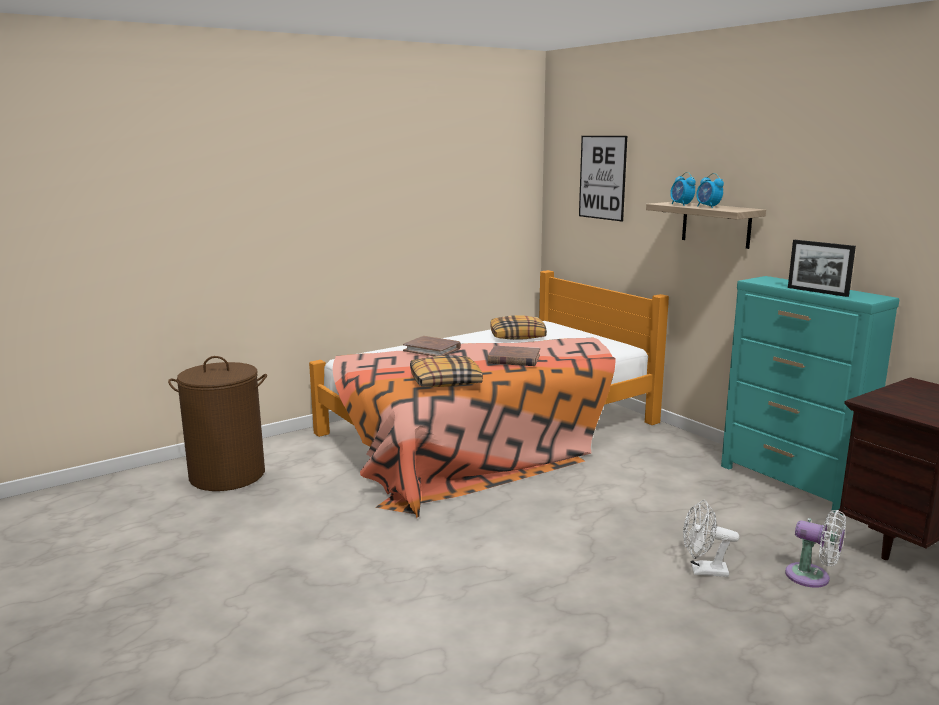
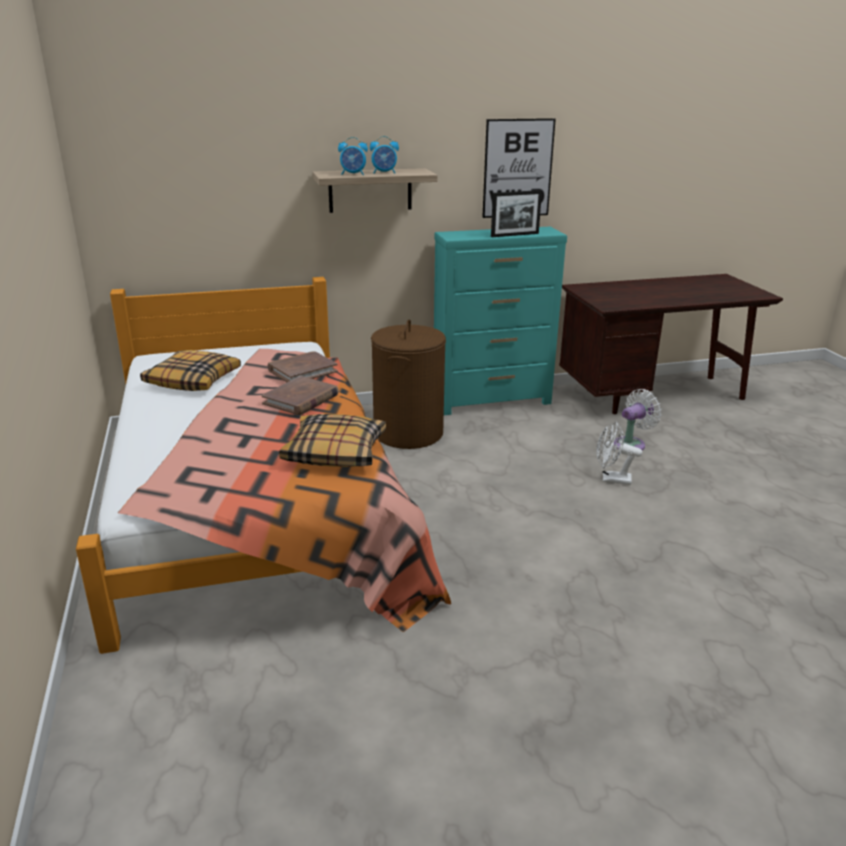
camera: 70 degrees left, 10 degrees up
(227, 475) = (177, 782): brown laundry basket -> brown laundry basket (408, 433)
(432, 349) = (201, 435): brown book -> brown book (302, 371)
(602, 177) = (191, 152): picture -> picture (518, 168)
(703, 571) = (611, 479): white fan -> white fan turned 75 degrees clockwise

